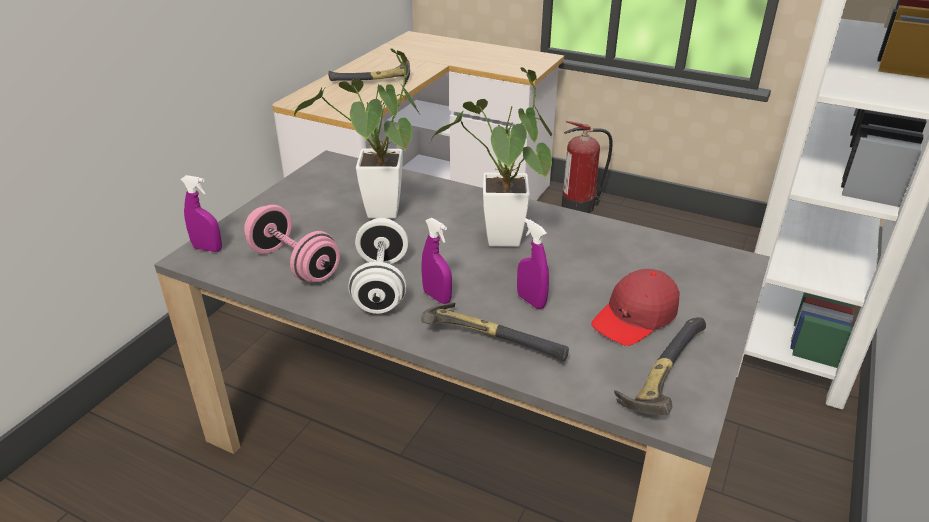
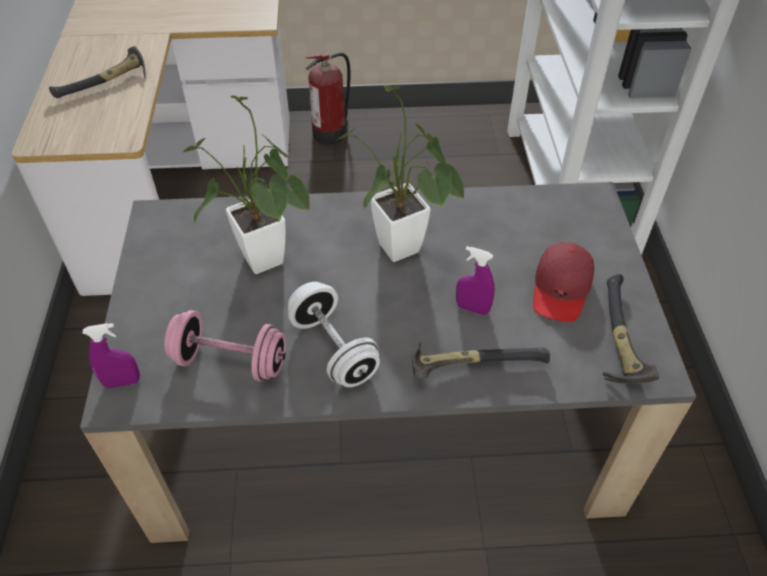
camera: 30 degrees left, 15 degrees up
(437, 297) = (392, 339): purple spray bottle -> none

